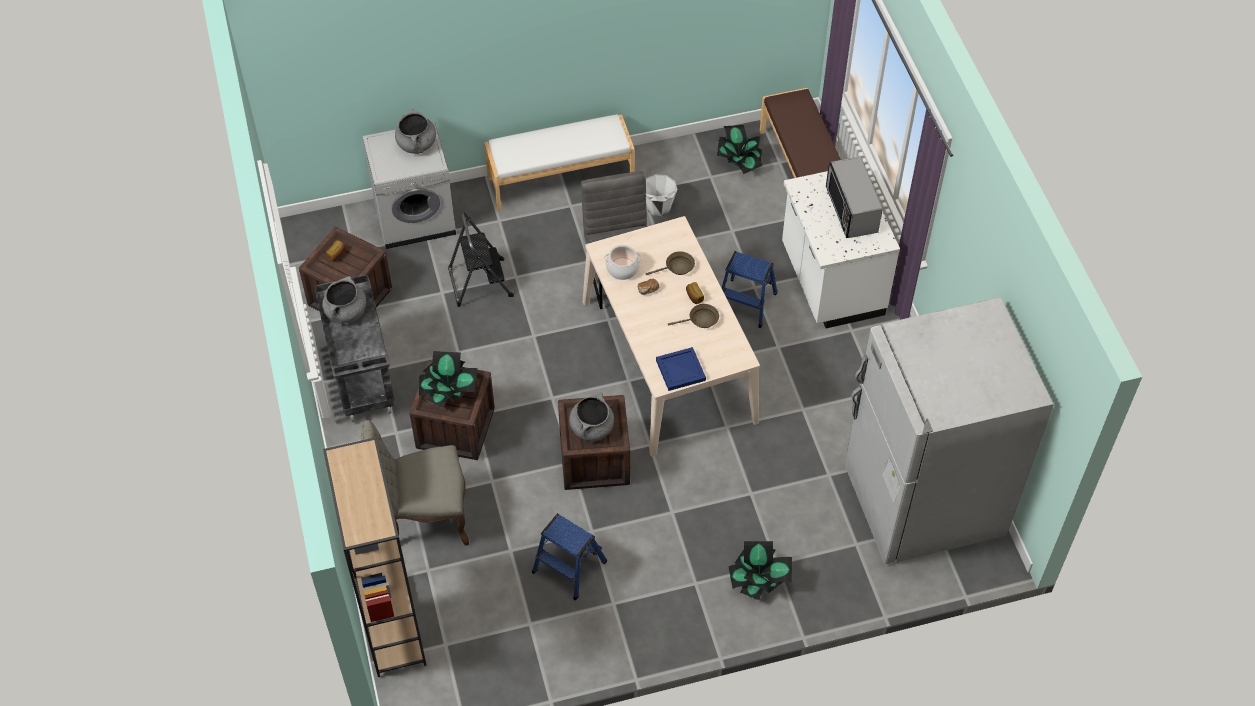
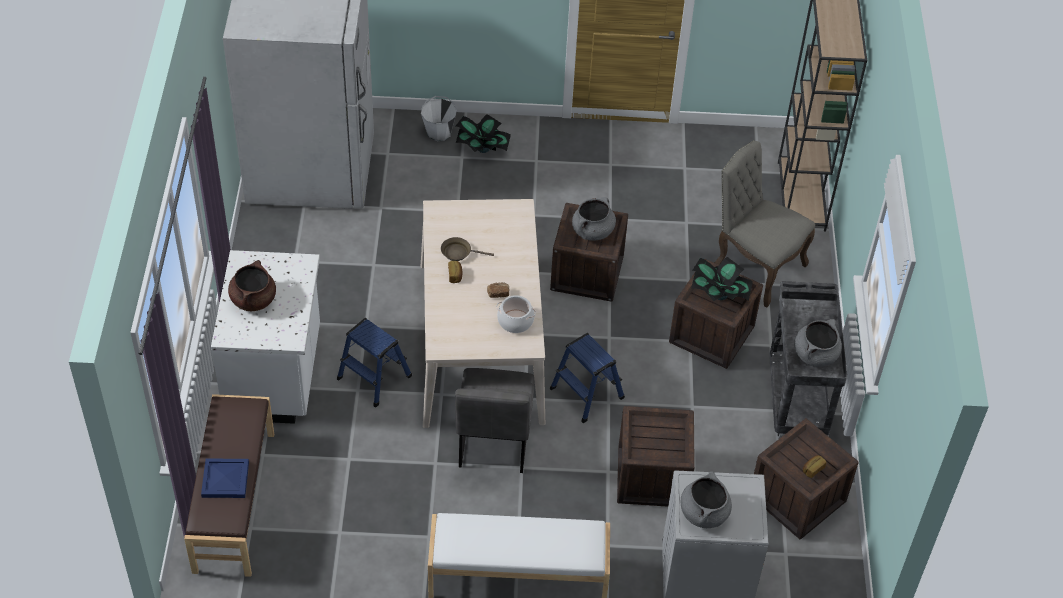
camera: 165 degrees left, 5 degrees down
(425, 516) = (756, 267): grey chair -> grey chair turned 150 degrees counterclockwise
(477, 282) = (652, 477): black step ladder -> crate
(569, 566) = (638, 198): blue step ladder -> blue step ladder (587, 393)
(658, 207) = (417, 510): white bucket -> white bucket (439, 132)
(677, 267) = (458, 308): brown frying pan -> none
(679, 370) = (500, 215): blue tray -> blue tray (226, 480)
(739, 162) = (297, 542): potted plant -> none
(851, 210) = (253, 300): microwave -> brown cooking pot

